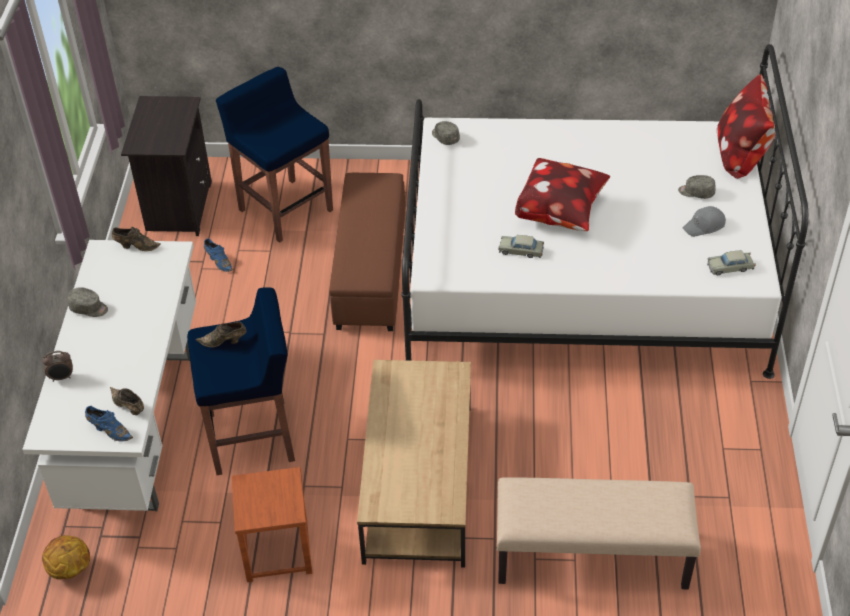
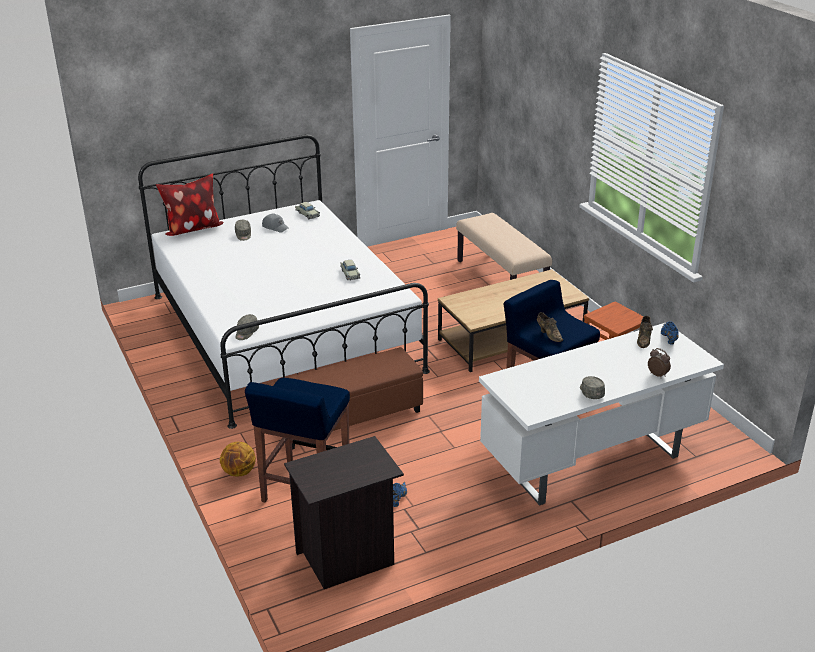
camera: 120 degrees left, 15 degrees down
(70, 569) = (717, 438): basketball -> basketball (239, 472)
(136, 246) = (510, 399): brown shoe -> none
(561, 213) = (300, 270): pillow -> none

